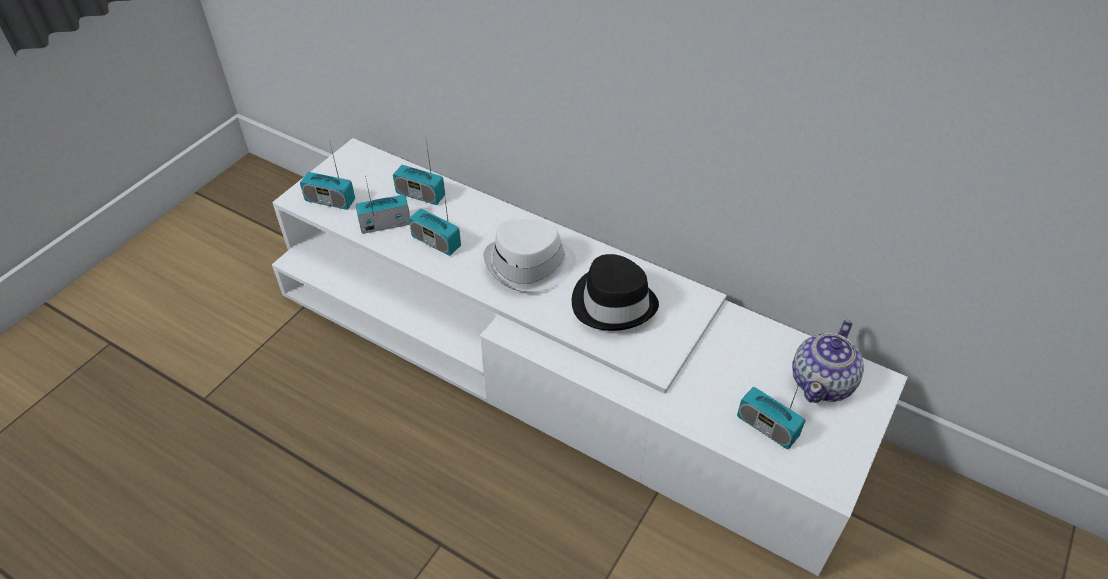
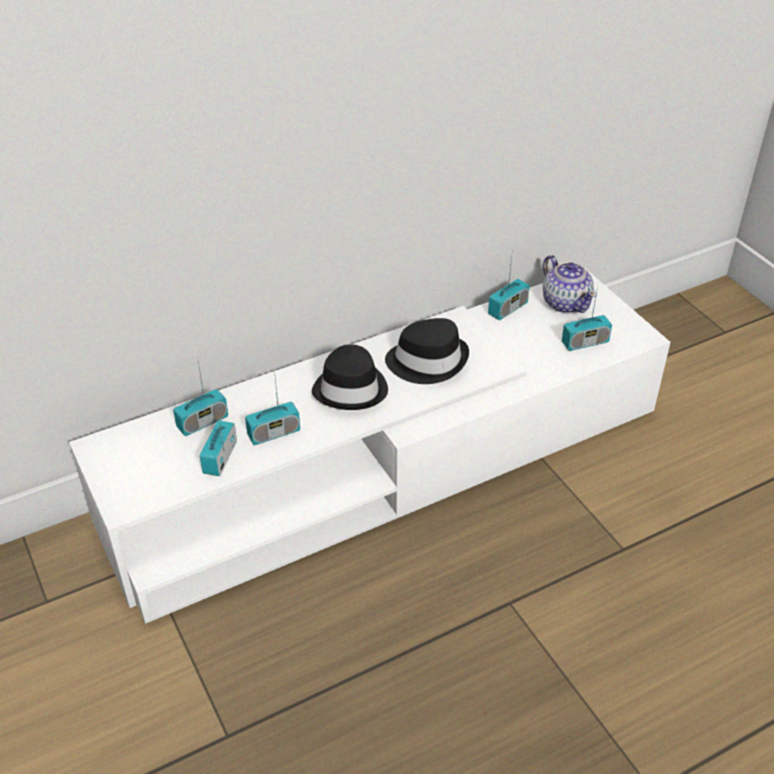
camera: 60 degrees left, 5 degrees down
(330, 201) = (150, 486): radio -> radio (508, 309)
(530, 266) = (351, 389): white hat -> black hat

